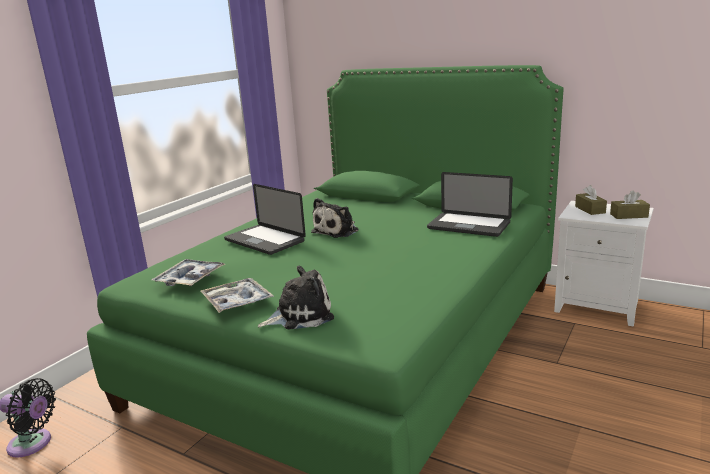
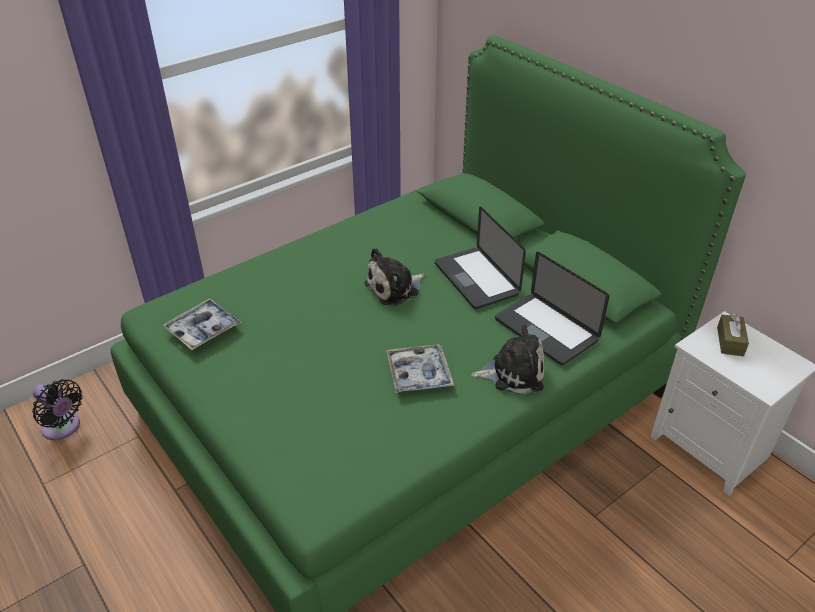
camera: 20 degrees right, 20 degrees up
(237, 301) = (226, 385): tray -> tray (419, 374)
(264, 241) = (308, 283): laptop -> laptop (476, 279)
(300, 315) = (270, 431): plush toy -> plush toy (513, 372)
(629, 215) = (768, 373): brown tissue box -> none

